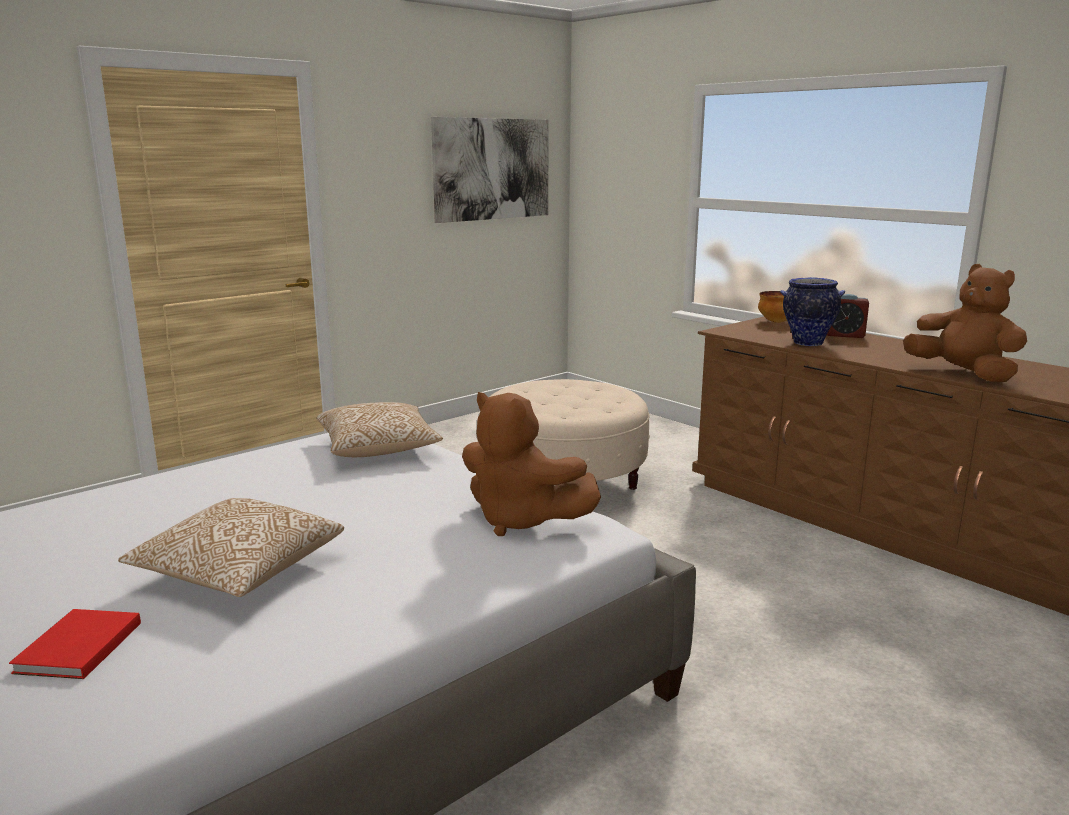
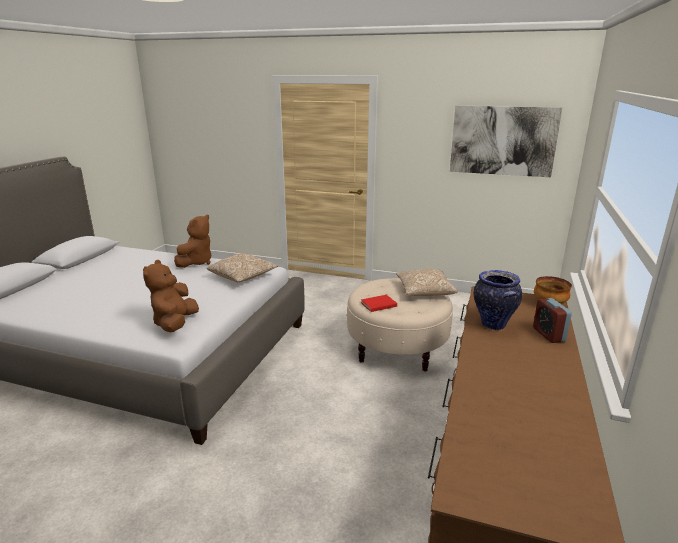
camera: 60 degrees right, 5 degrees up
(76, 649) = (54, 290): red book -> red book (377, 304)
(238, 572) = (109, 292): pillow -> pillow (424, 292)
(963, 374) = (481, 399): brown plush toy -> brown plush toy (196, 262)

